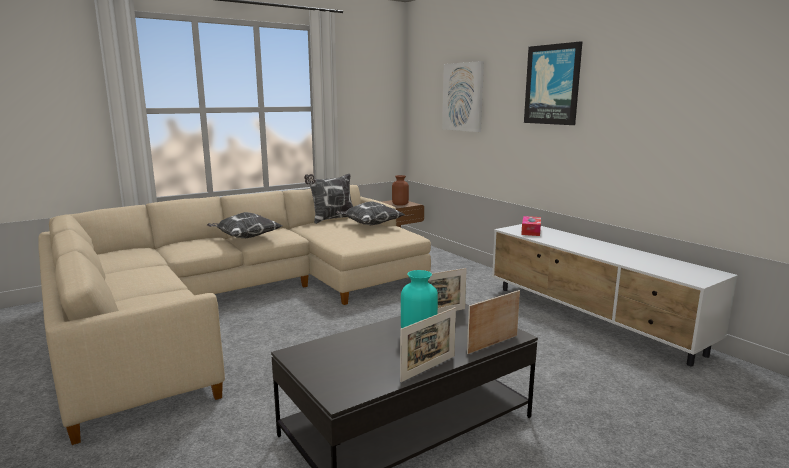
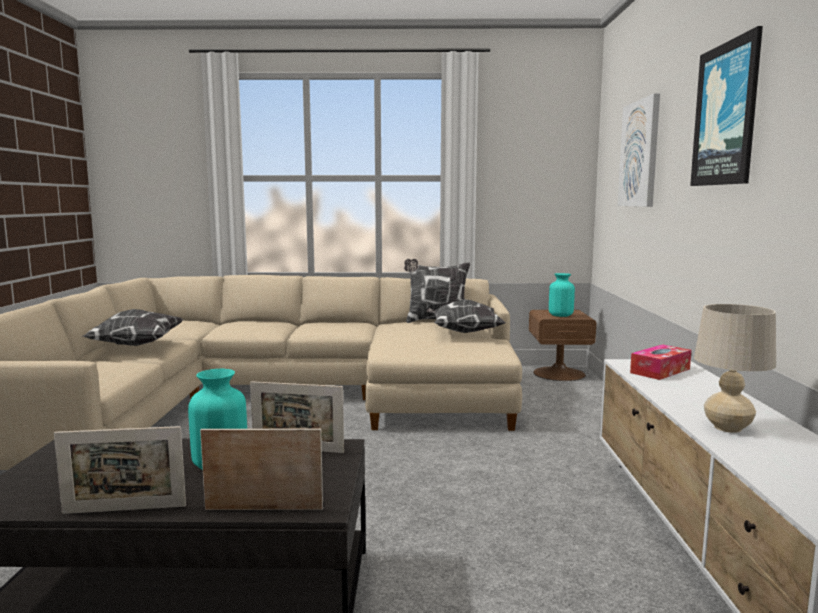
camera: 35 degrees right, 5 degrees down
(245, 238) = (305, 326): pillow -> pillow (135, 345)
(400, 204) = (560, 315): brown vase -> turquoise vase
(606, 253) = (728, 428): none -> beige table lamp

